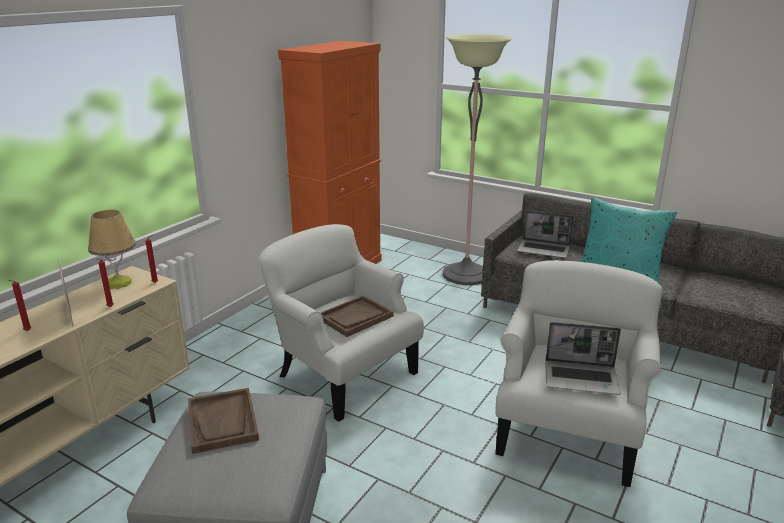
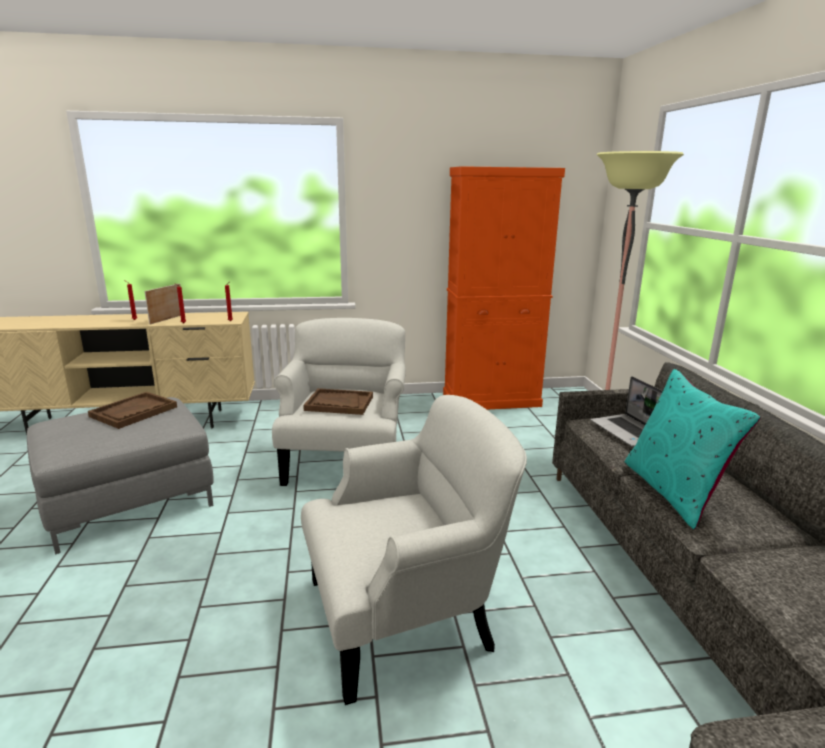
camera: 50 degrees right, 5 degrees down
(119, 283) = (219, 316): table lamp -> none
(582, 378) = (368, 535): laptop -> none

